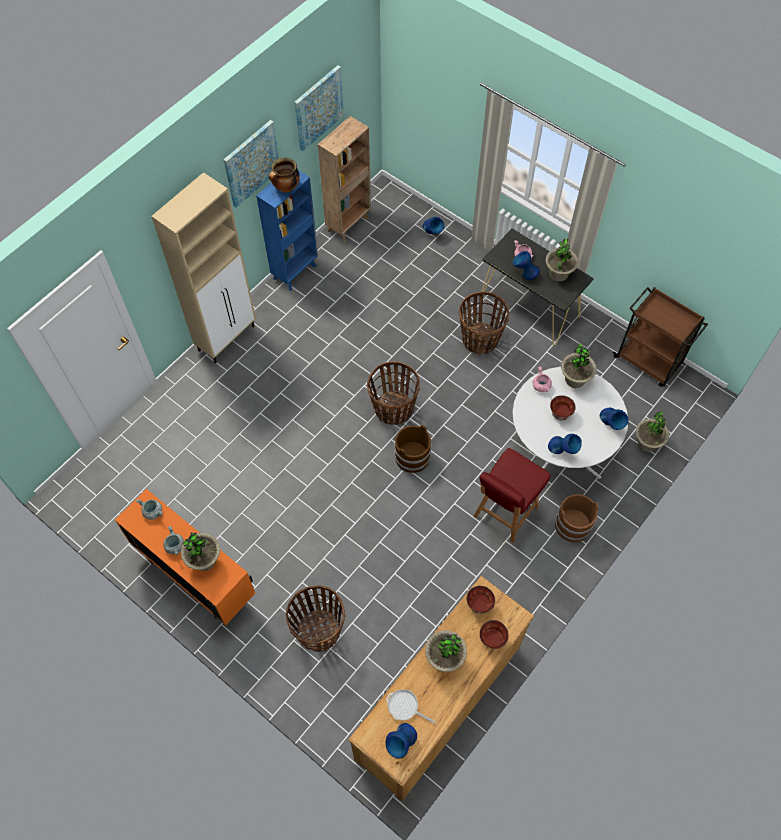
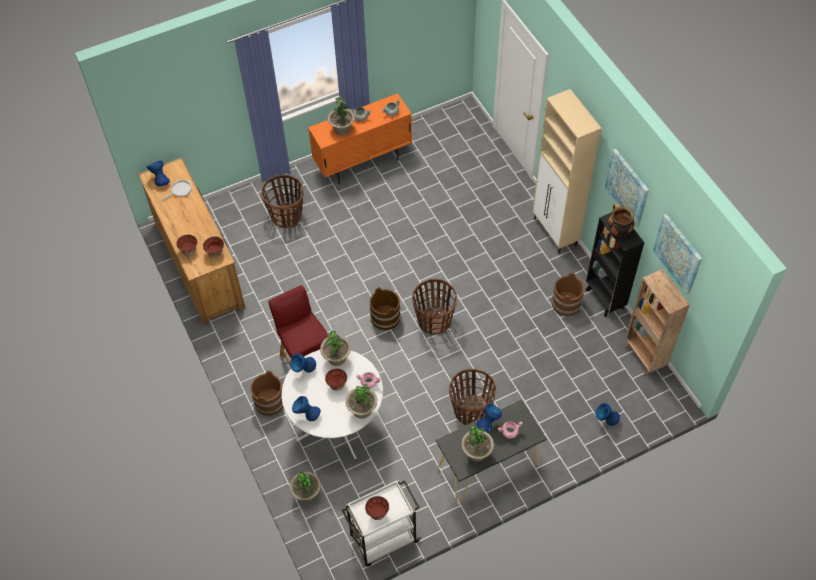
camera: 115 degrees right, 5 degrees down
(296, 271) = (604, 299): blue bookcase -> black bookcase
(316, 301) = (566, 304): none -> brown bucket
(444, 658) = (194, 221): potted plant -> potted plant (336, 358)
(649, 361) = (383, 539): brown cart -> white cart
(673, 318) = (377, 513): none -> bowl

